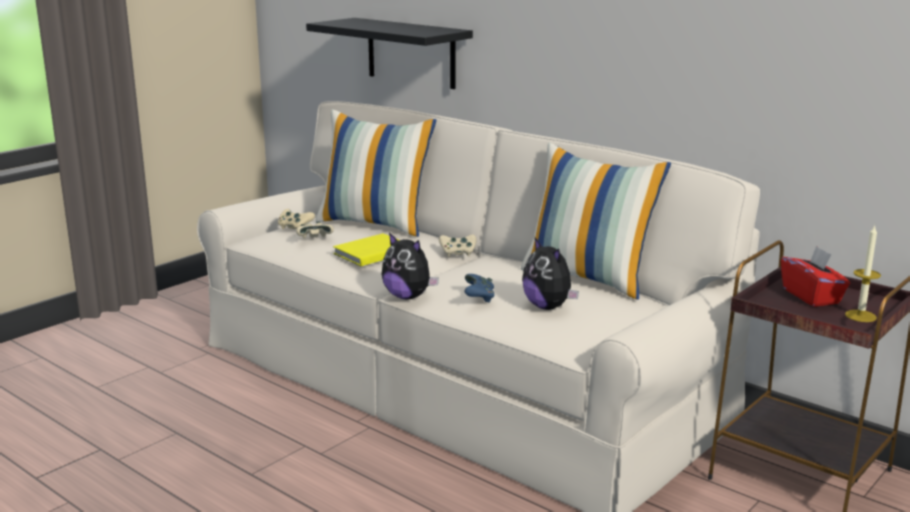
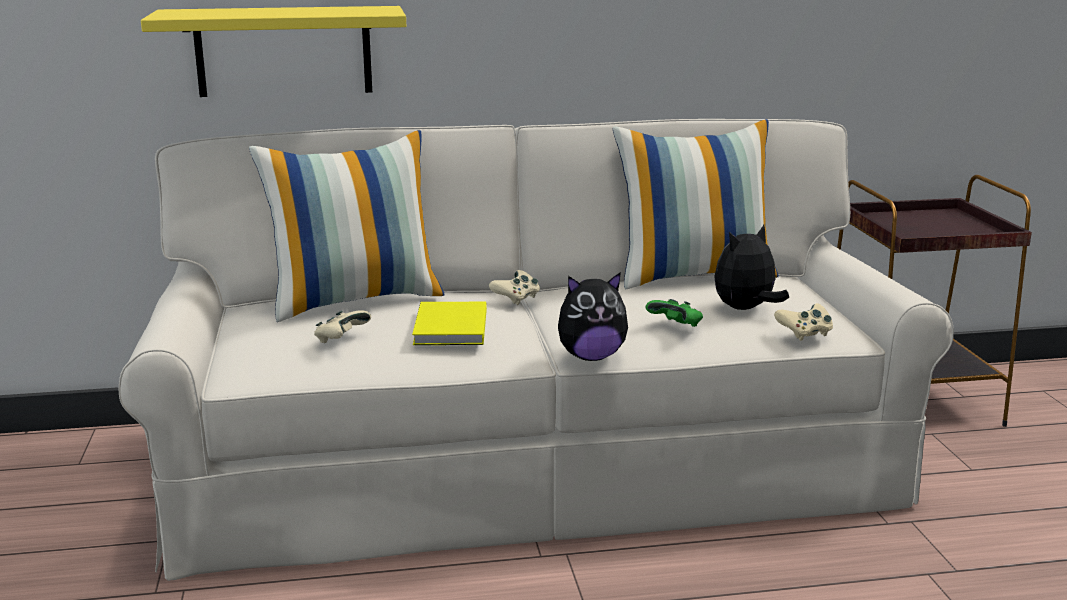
camera: 50 degrees left, 0 degrees up
(295, 228) = (272, 337): beige game controller -> beige game controller (804, 334)
(411, 53) = (284, 51): black shelf -> yellow shelf
(479, 298) = (676, 326): blue game controller -> green game controller
(548, 307) = (746, 309): plush toy -> plush toy turned 135 degrees clockwise
(811, 296) = (910, 223): red tissue box -> none
(860, 316) = (969, 226): candle -> none

